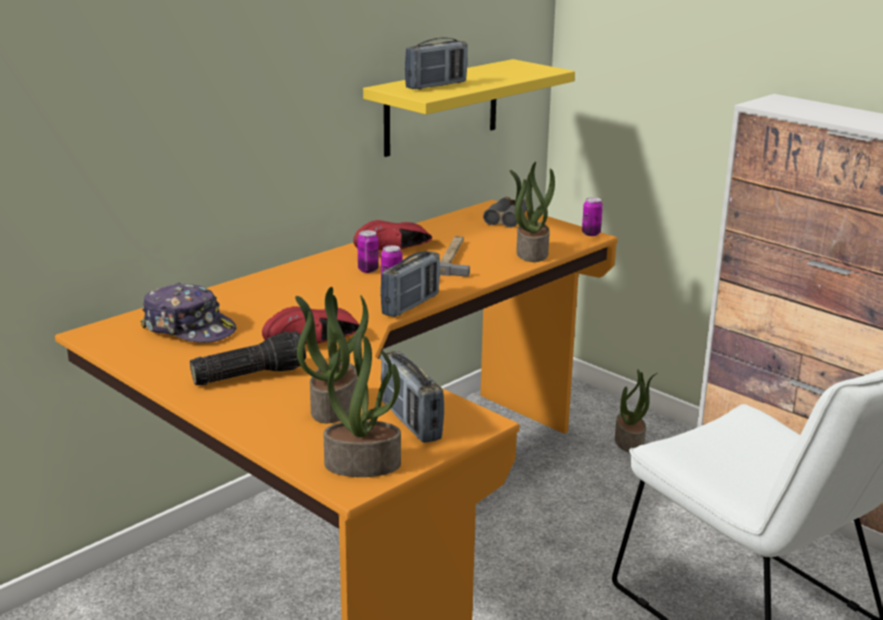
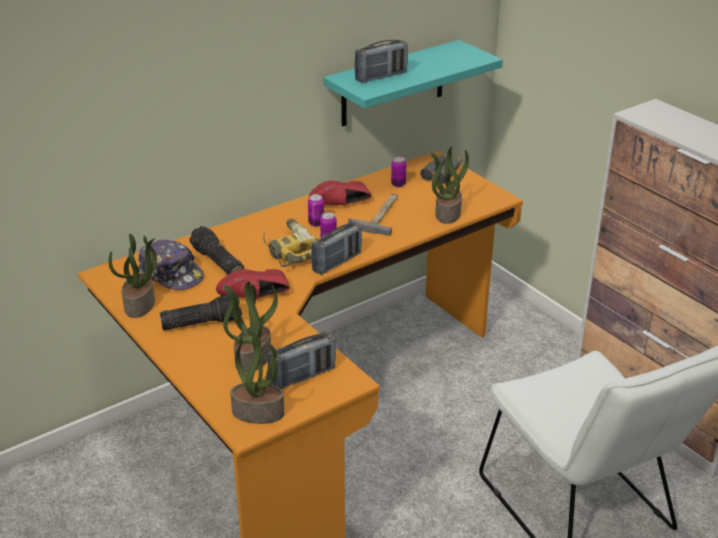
camera: 10 degrees right, 10 degrees up
(249, 314) = (216, 262): none -> flashlight
(341, 296) = (288, 250): none -> power drill
(410, 421) = (302, 376): radio -> radio turned 105 degrees counterclockwise
(441, 107) = (393, 84): yellow shelf -> turquoise shelf
(591, 233) = (502, 195): can -> can (398, 184)
(630, 442) = (531, 350): potted plant -> potted plant (140, 305)

